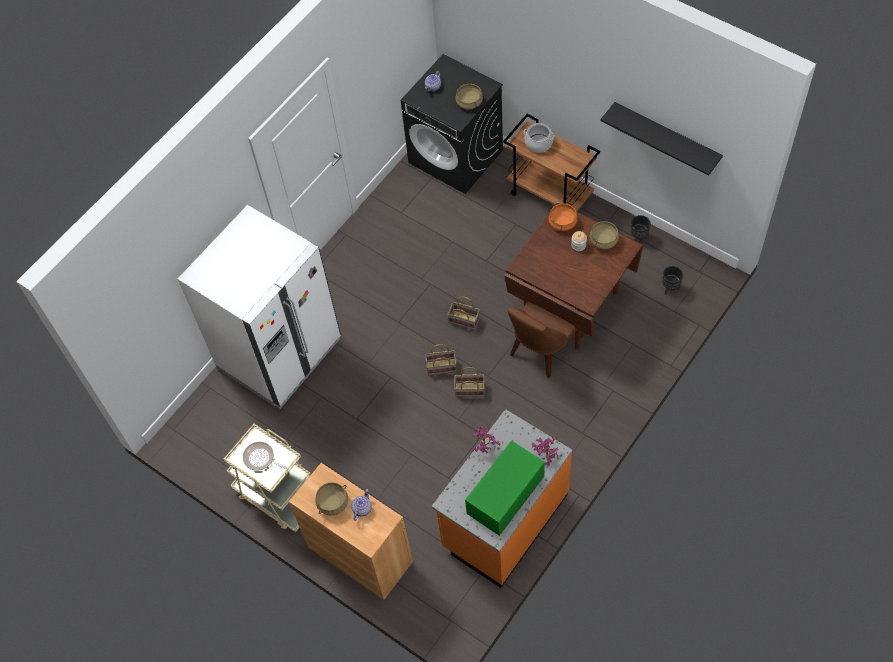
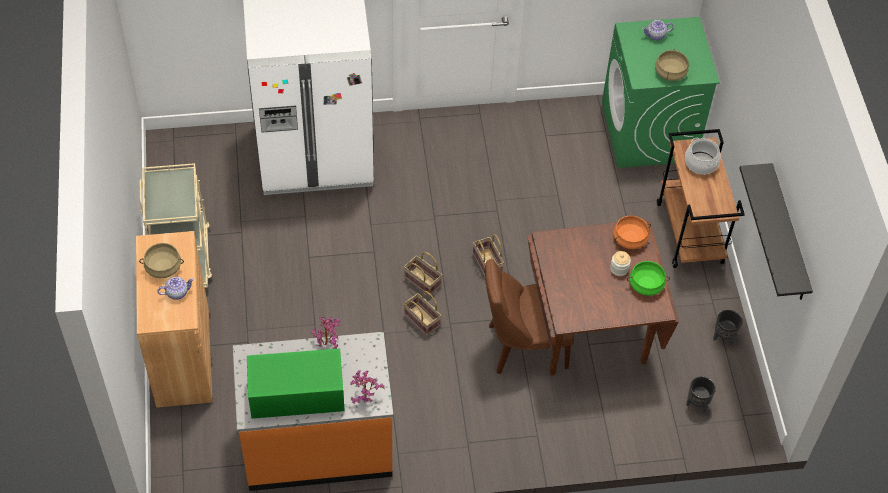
camera: 40 degrees right, 5 degrees down
(261, 458) = (168, 194): frying pan -> none
(456, 156) = (649, 132): black washing machine -> green washing machine
(603, 240) = (646, 285): beige cooking pot -> green cooking pot

